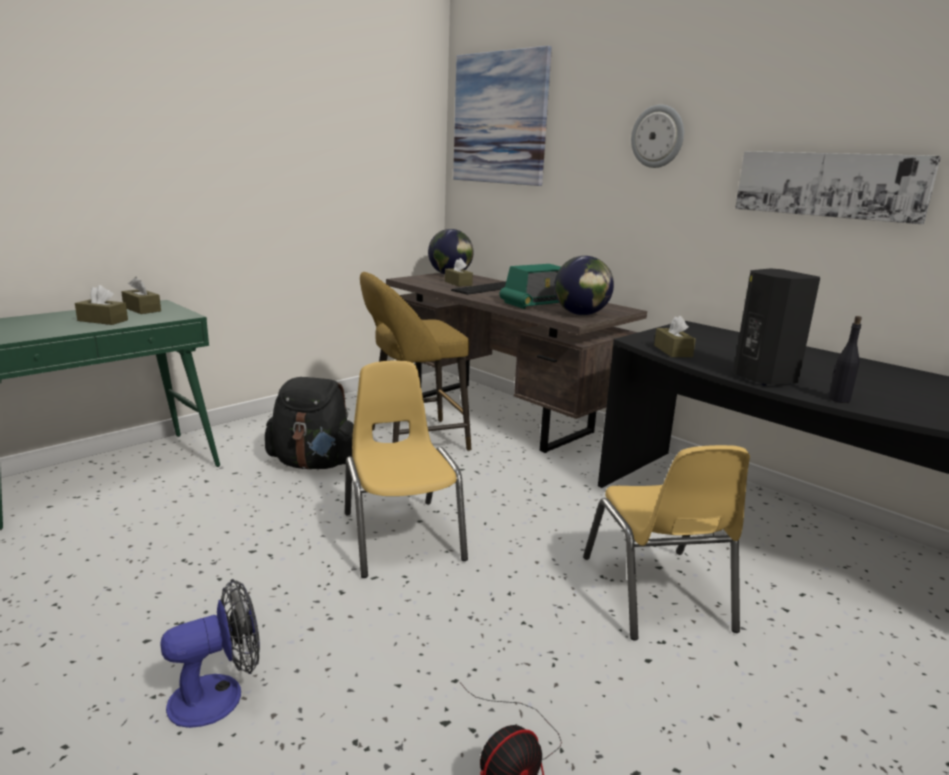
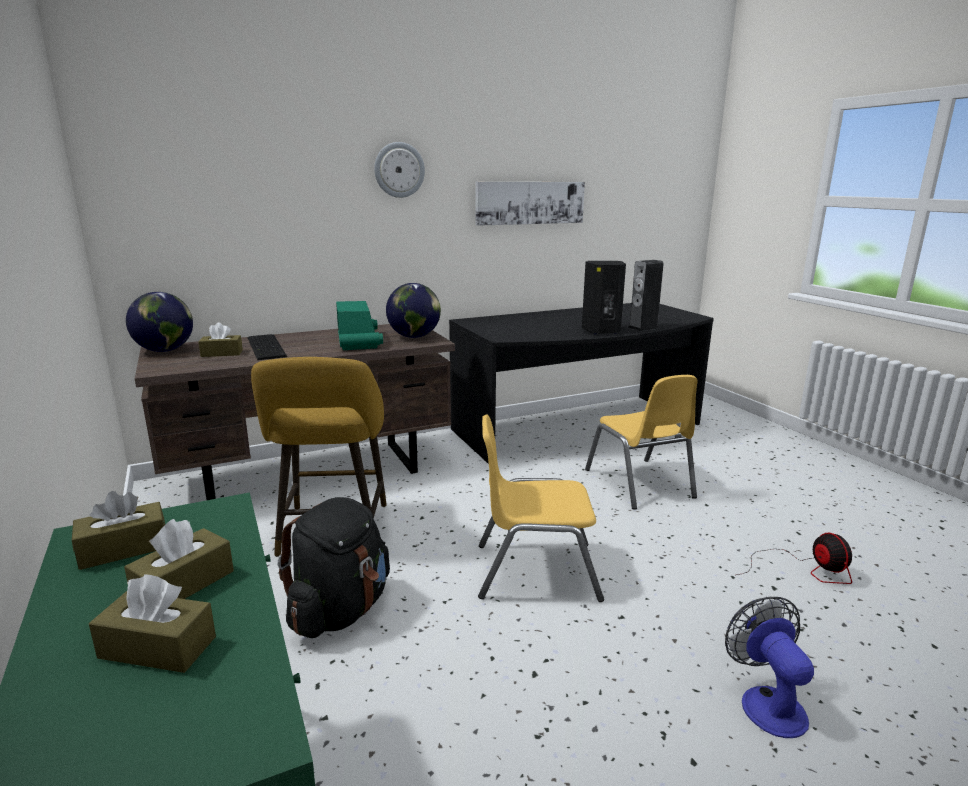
camera: 70 degrees left, 0 degrees up
(500, 119) = (183, 147): picture -> none
(656, 593) = (639, 484): yellow chair -> yellow chair turned 60 degrees clockwise
(673, 351) = (535, 336): brown tissue box -> brown tissue box (158, 647)
(838, 399) = (643, 328): black bottle -> speaker

